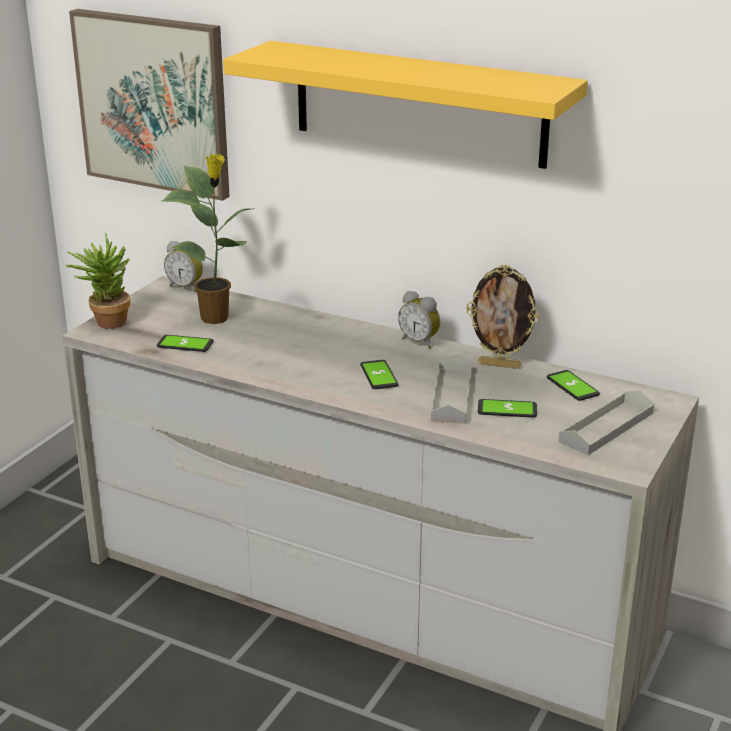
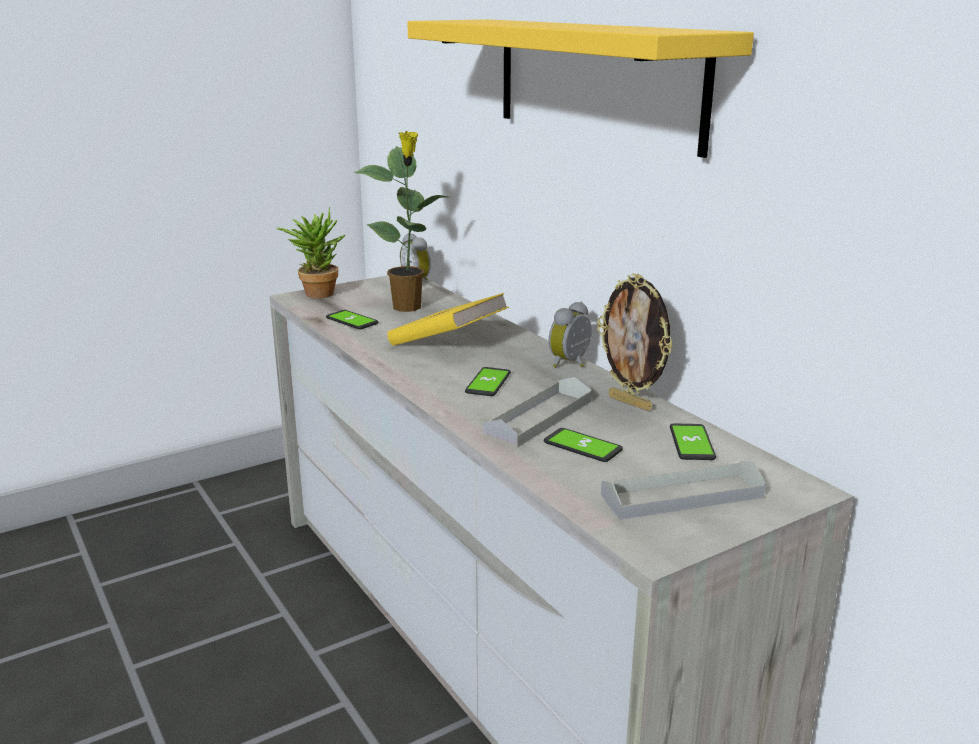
camera: 30 degrees right, 5 degrees down
(153, 103) = (414, 96): picture -> none
(302, 349) = (447, 345): none -> yellow book
(420, 342) = (571, 364): alarm clock -> alarm clock turned 60 degrees clockwise

